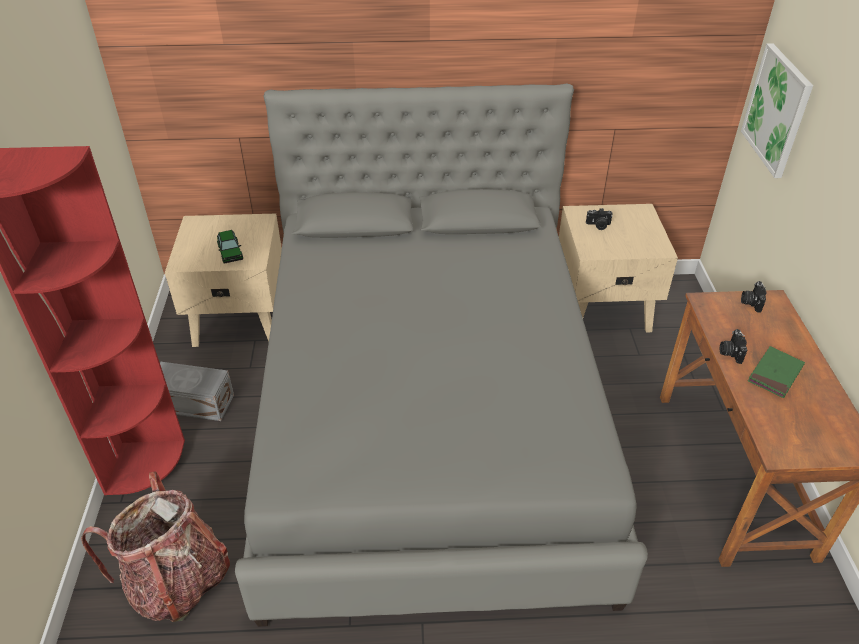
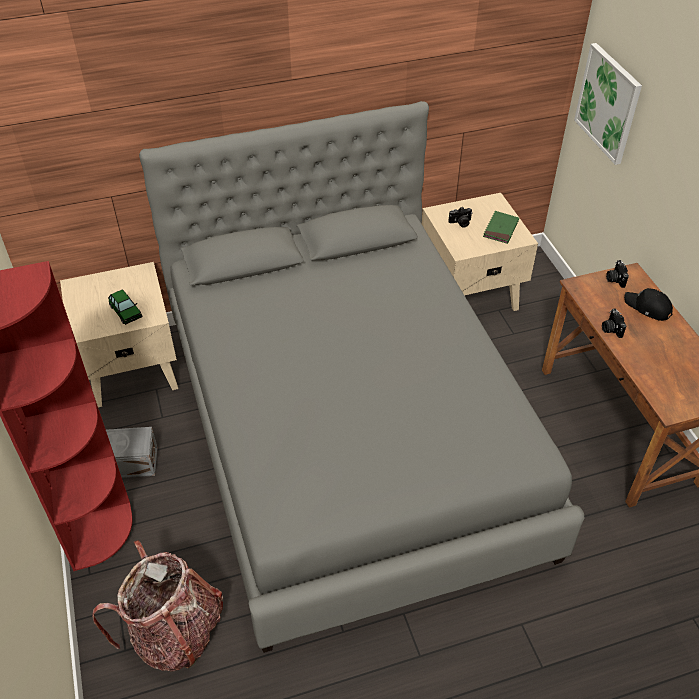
camera: 15 degrees left, 5 degrees up
(775, 374) = (651, 341): green book -> green book (501, 229)
(782, 338) = (647, 308): none -> black cap

